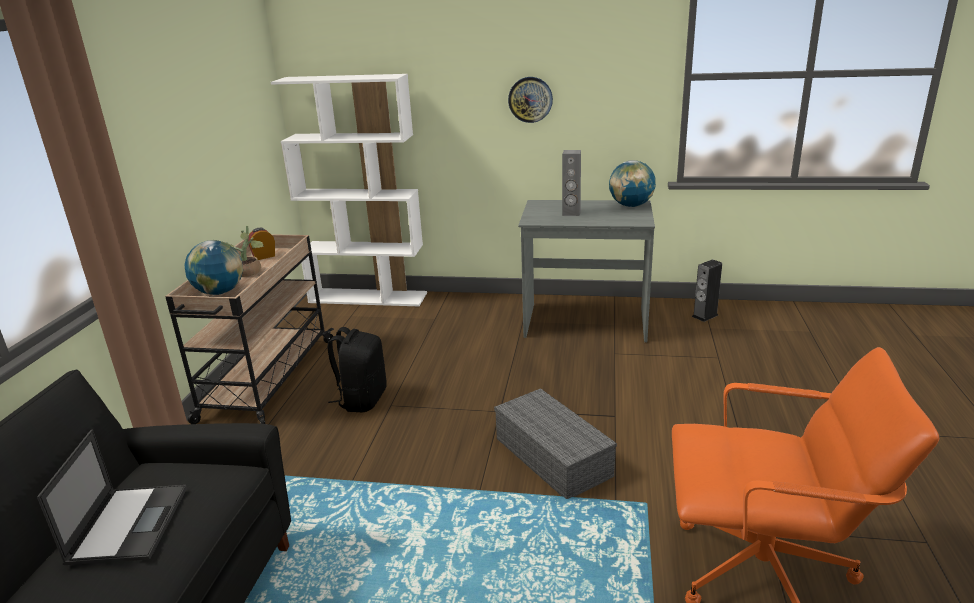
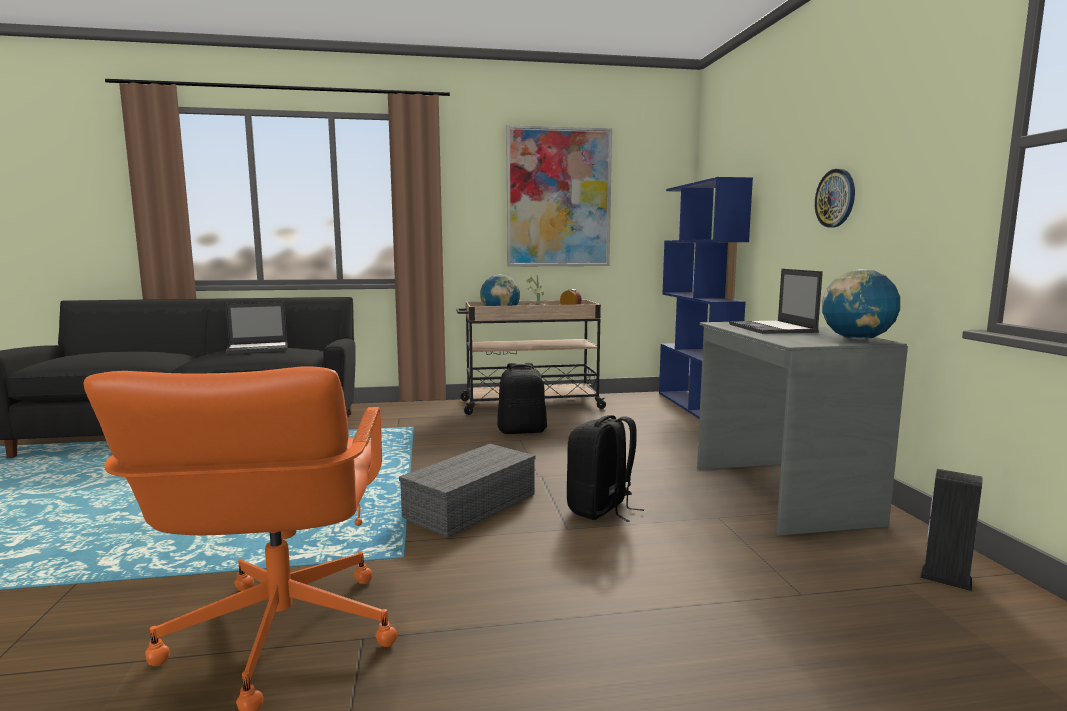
camera: 70 degrees right, 15 degrees down
(196, 116) = (559, 198): none -> picture
(368, 297) = (696, 406): white bookcase -> blue bookcase
(571, 213) = (772, 328): grey speaker -> laptop
(585, 394) = (601, 509): none -> black backpack

